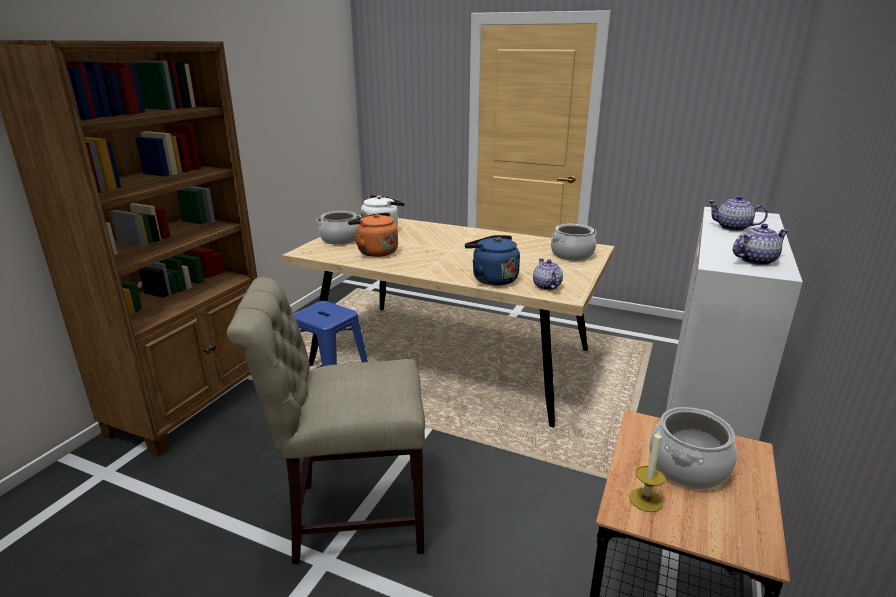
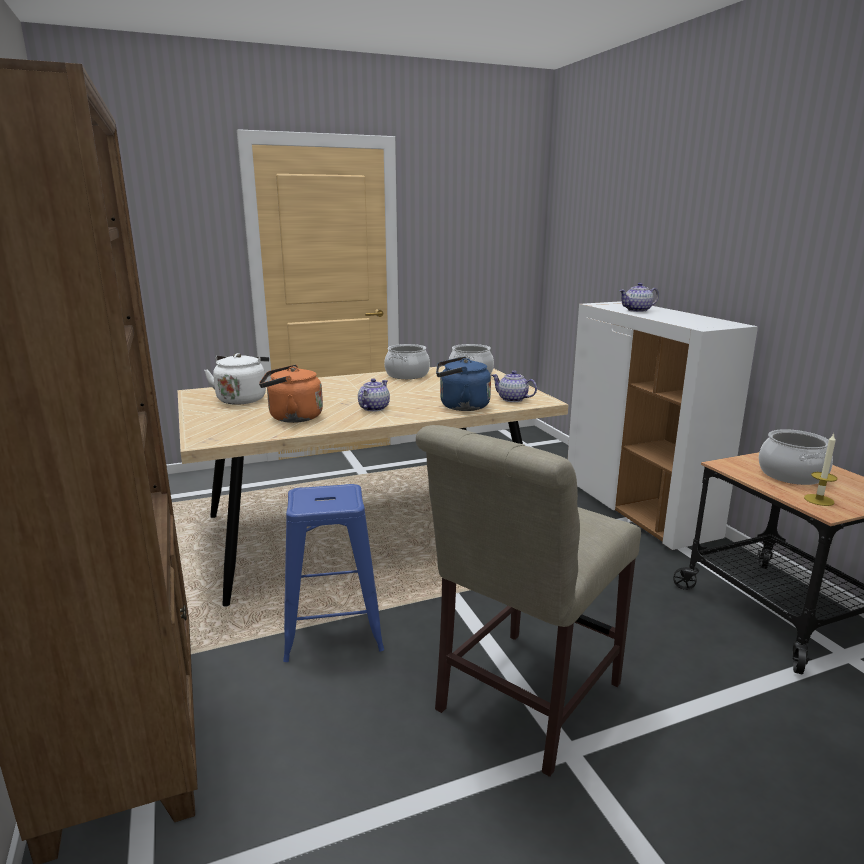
camera: 45 degrees left, 5 degrees down
(340, 239) = (216, 418): cooking pot -> cooking pot (407, 375)
(755, 260) = (708, 322): teapot -> teapot (373, 408)

